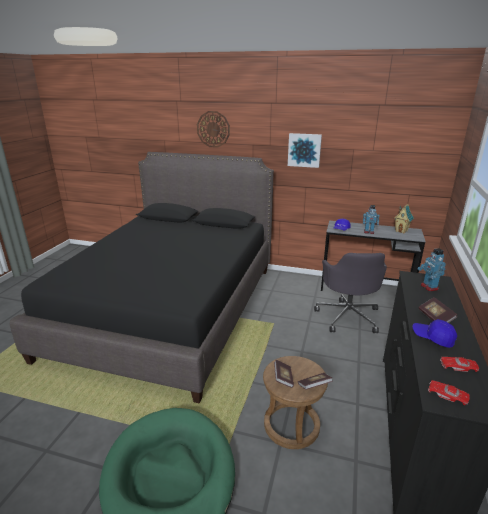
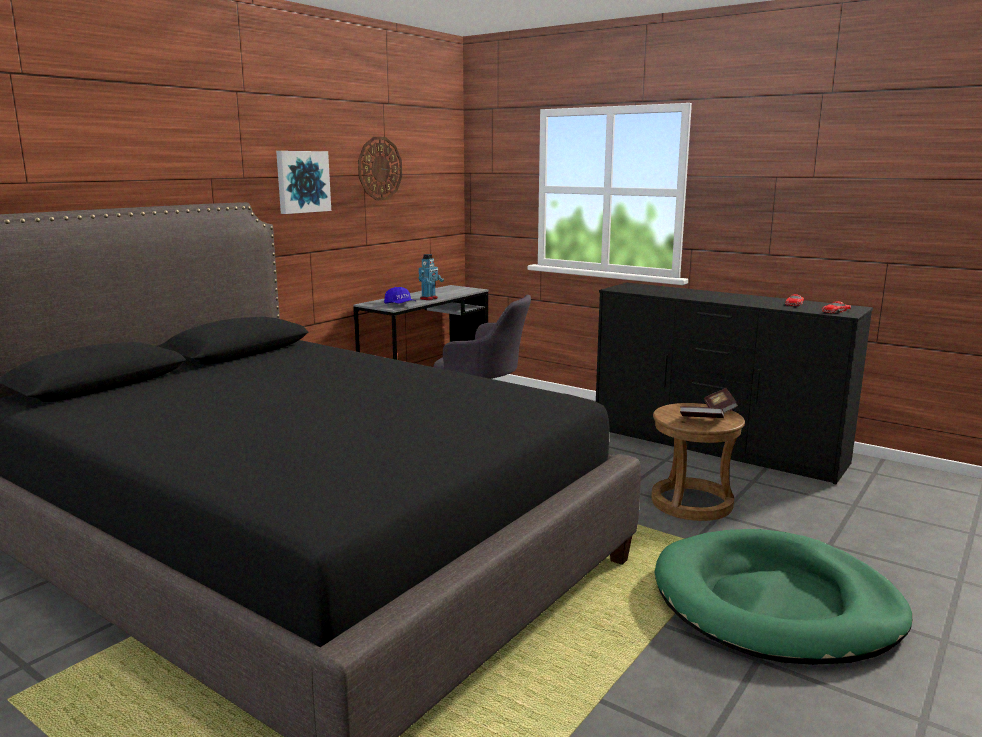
camera: 70 degrees left, 10 degrees down
(213, 129) = (123, 147): wall clock -> wall clock (379, 168)
(401, 231) = (446, 290): toy house -> none
(429, 287) = (646, 289): toy robot -> none
(433, 338) = (748, 301): blue cap -> none
(435, 317) = (710, 296): book -> none

